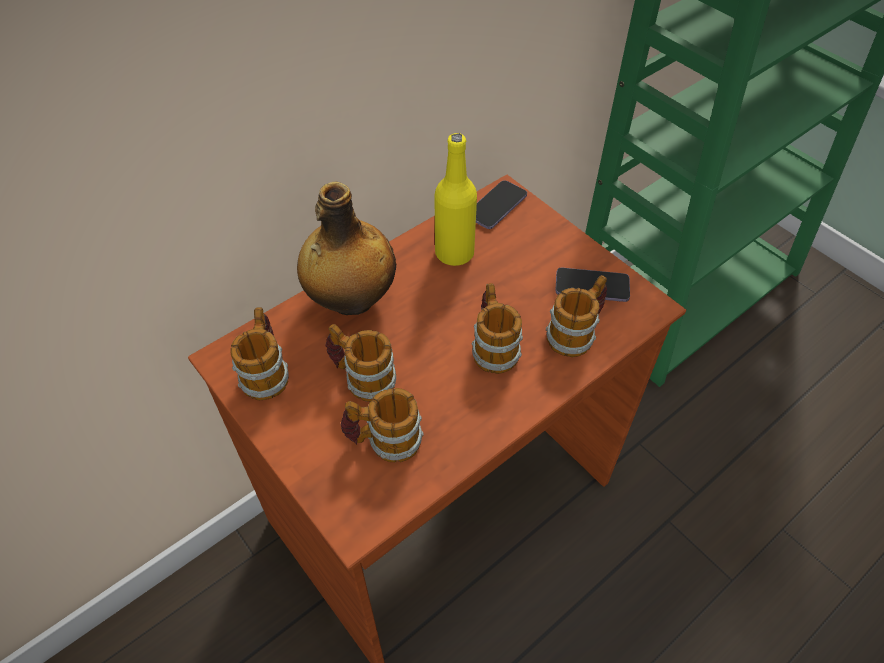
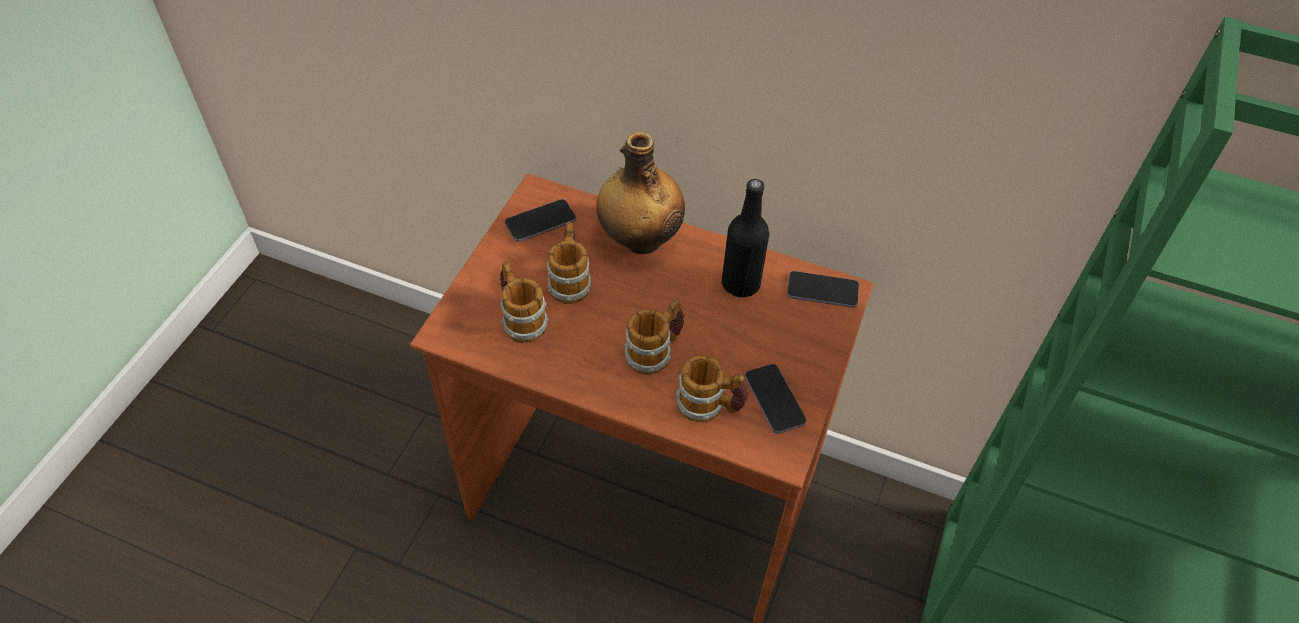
camera: 60 degrees right, 0 degrees up
(266, 371) = (540, 222): mug -> phone
(454, 253) = (740, 284): yellow bottle -> black bottle

